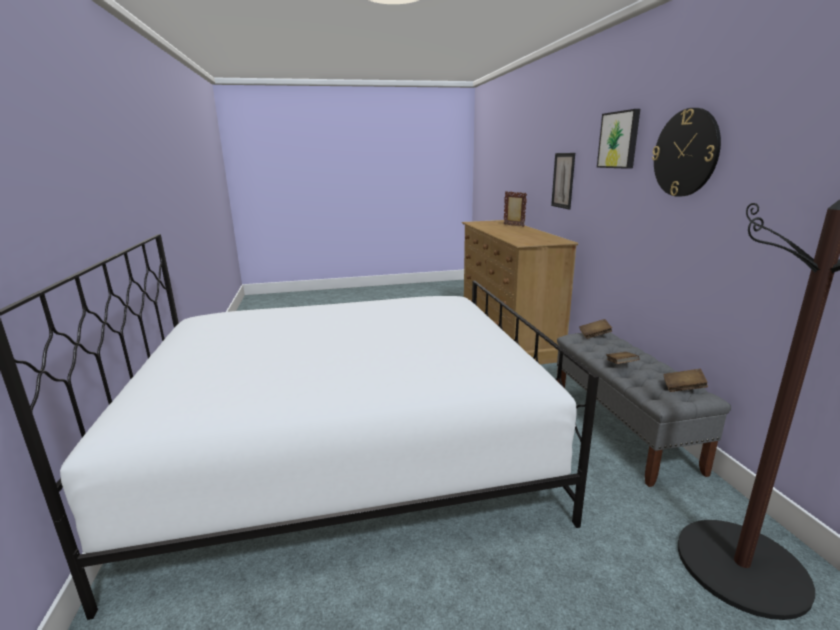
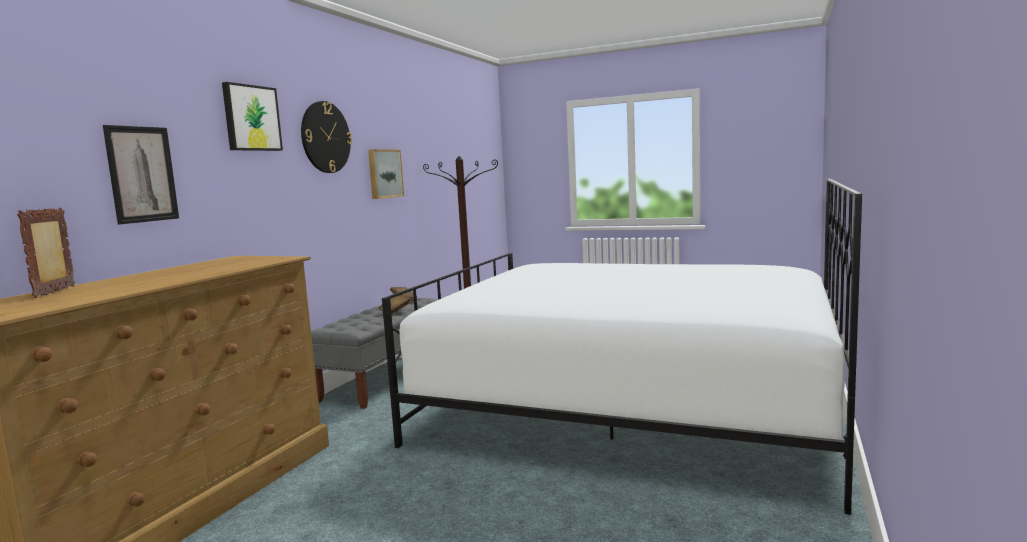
camera: 145 degrees left, 10 degrees down
(594, 335) = (338, 327): brown book -> none
(781, 212) = (384, 173): none -> picture

